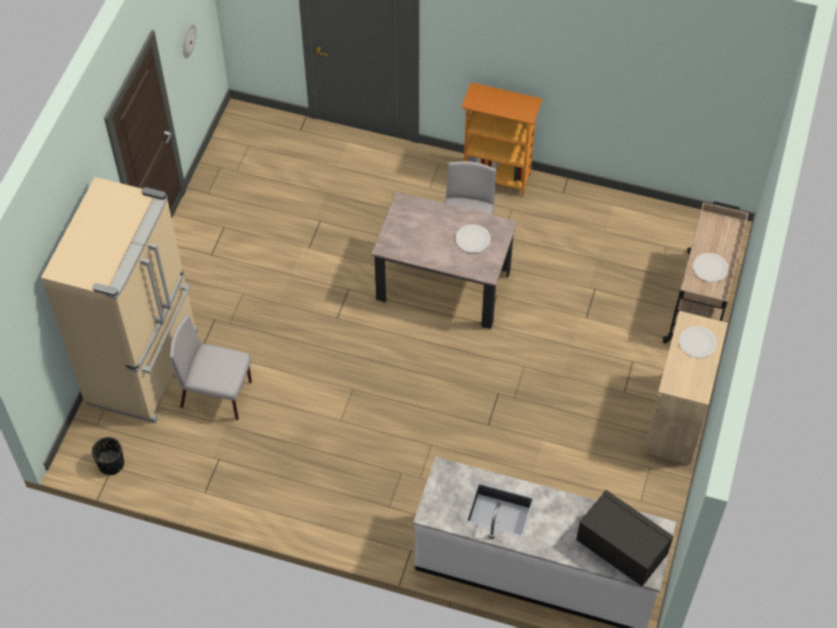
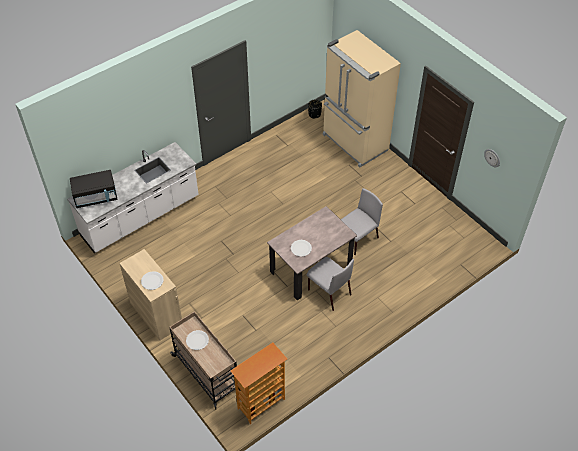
camera: 125 degrees right, 5 degrees down
(217, 394) = (320, 159): grey chair -> grey chair (357, 239)
(497, 177) = (362, 332): bookcase -> bookcase (261, 404)

